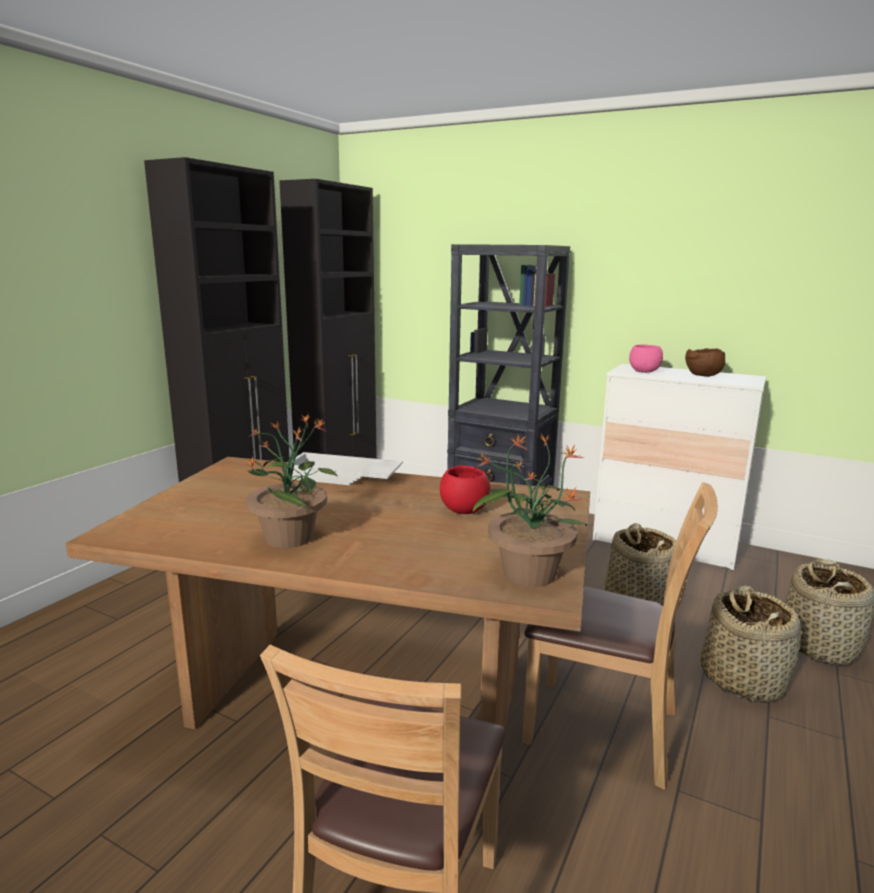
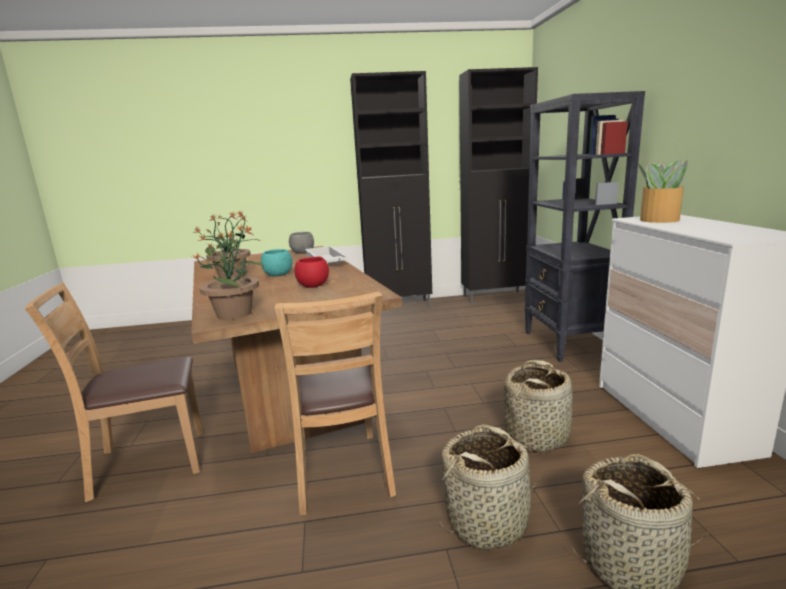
camera: 55 degrees right, 0 degrees up
(243, 473) = (302, 252): none -> grey bowl
(356, 512) = (278, 275): none -> turquoise bowl
(644, 371) = (658, 220): pink bowl -> potted plant
(702, 376) = (709, 228): brown bowl -> none

